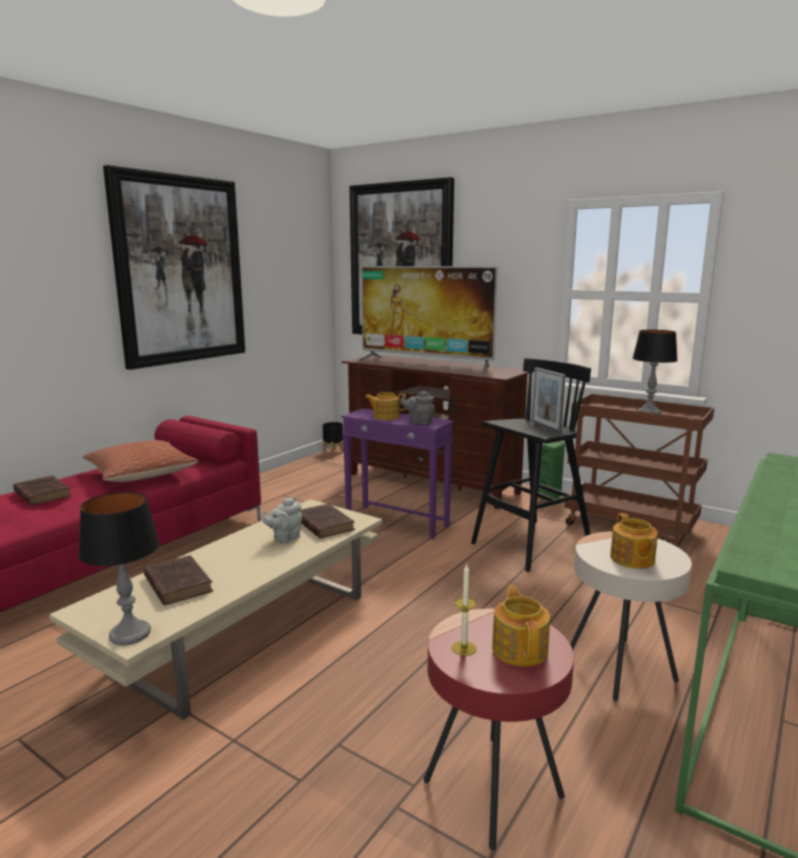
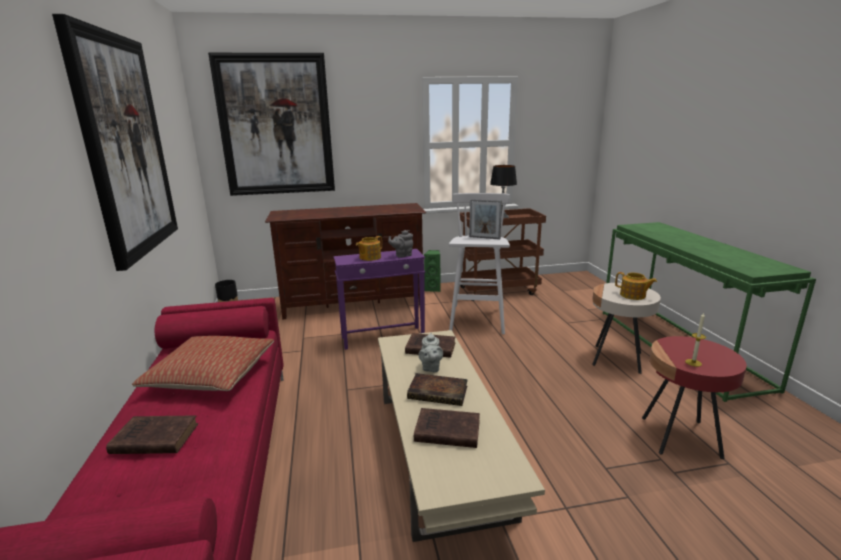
camera: 45 degrees left, 5 degrees up
(130, 634) = (507, 476): table lamp -> none
(243, 558) = (439, 392): none -> book
(425, 363) = (337, 211): television -> none
(520, 649) = (704, 351): teapot -> none
(529, 545) = (477, 320): black stool -> white stool

